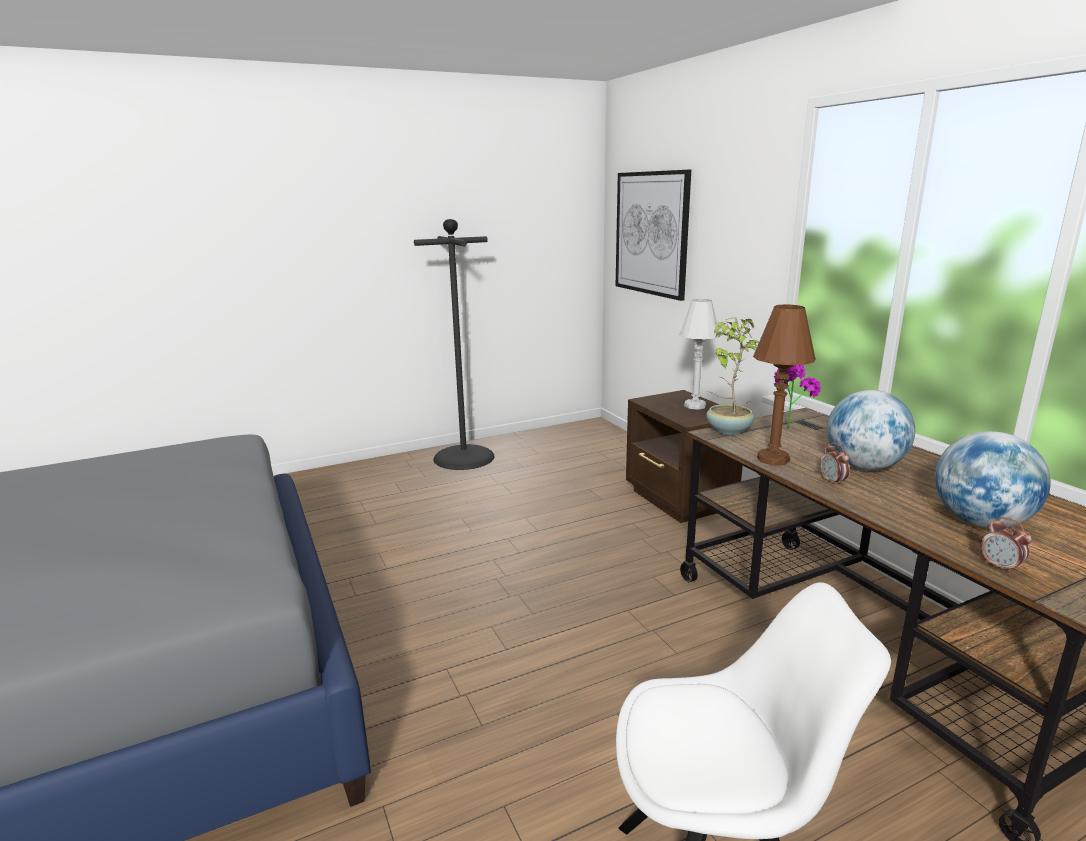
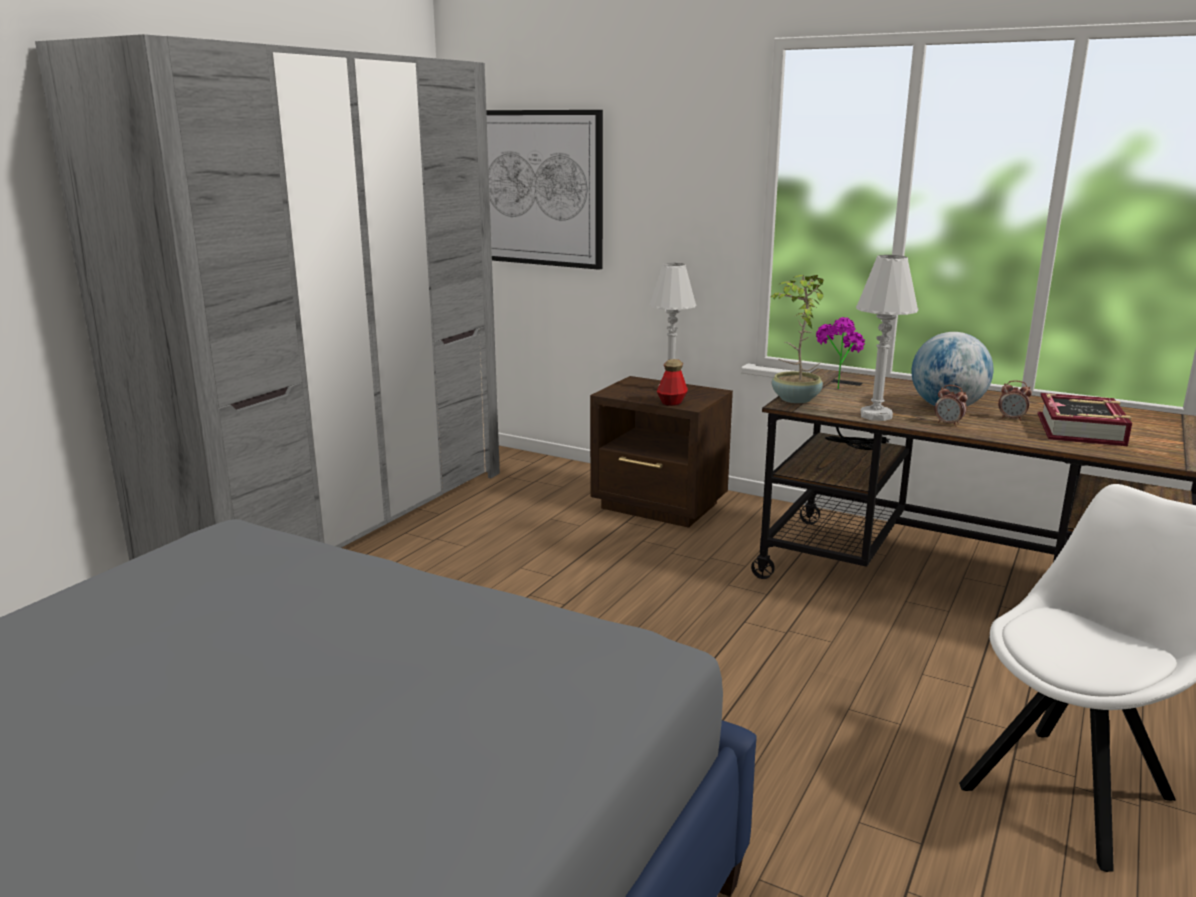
camera: 35 degrees left, 0 degrees up
(464, 457) = (342, 521): black clothes rack -> grey wardrobe
(677, 416) = (671, 402): none -> bottle
(773, 459) = (875, 416): brown table lamp -> white table lamp
(980, 523) = (1081, 430): globe -> book
(1000, 567) = (1138, 455): alarm clock -> alarm clock (1011, 419)

